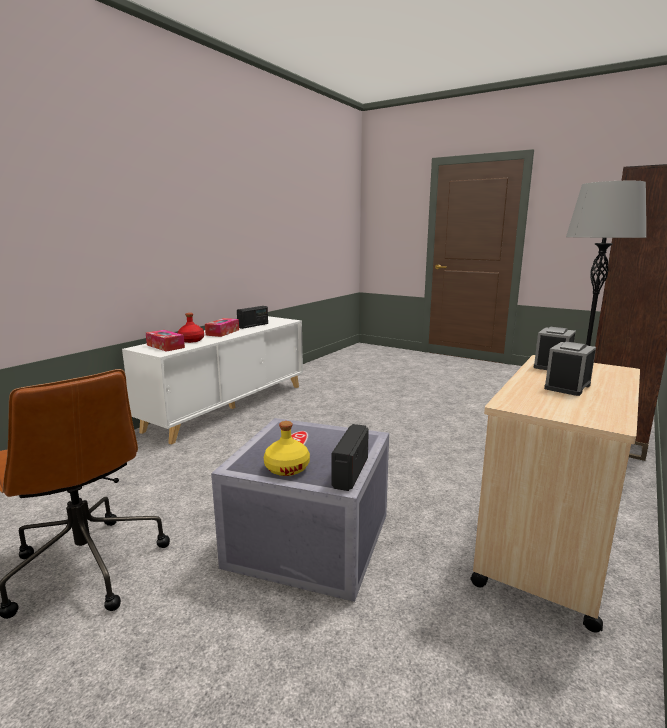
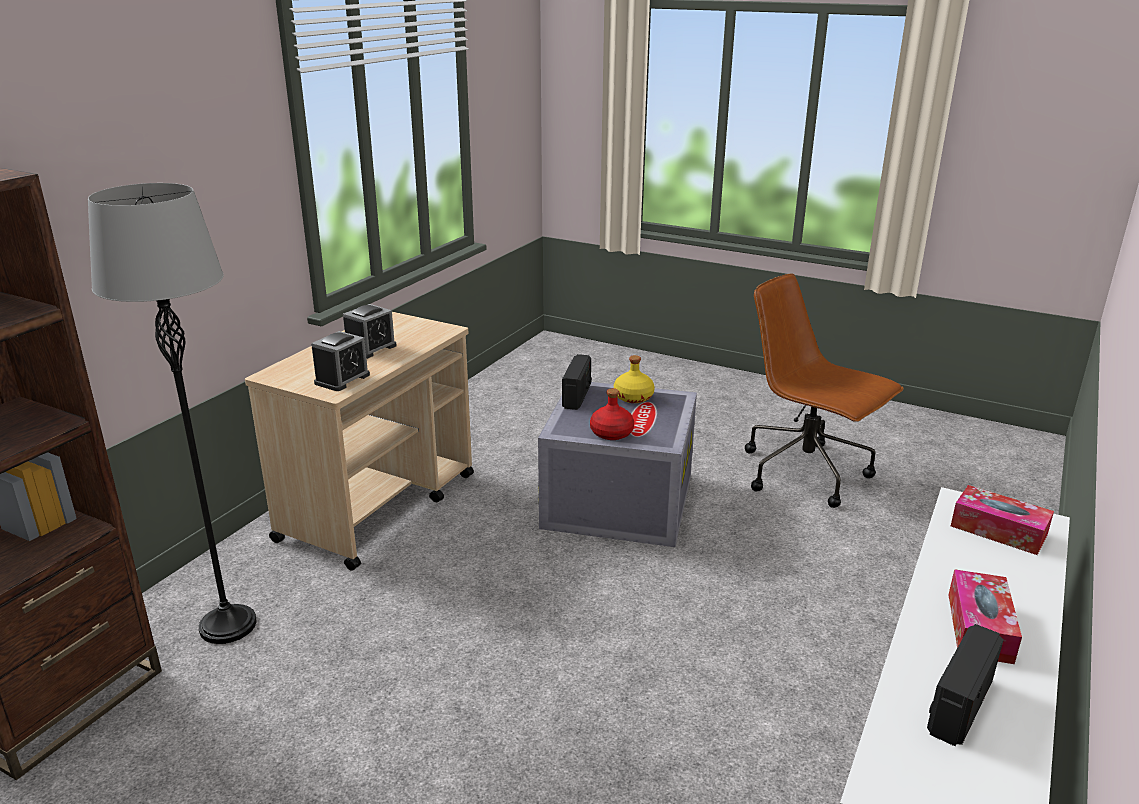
camera: 175 degrees right, 10 degrees up
(191, 340) = (989, 565): red bottle -> red bottle (612, 433)

